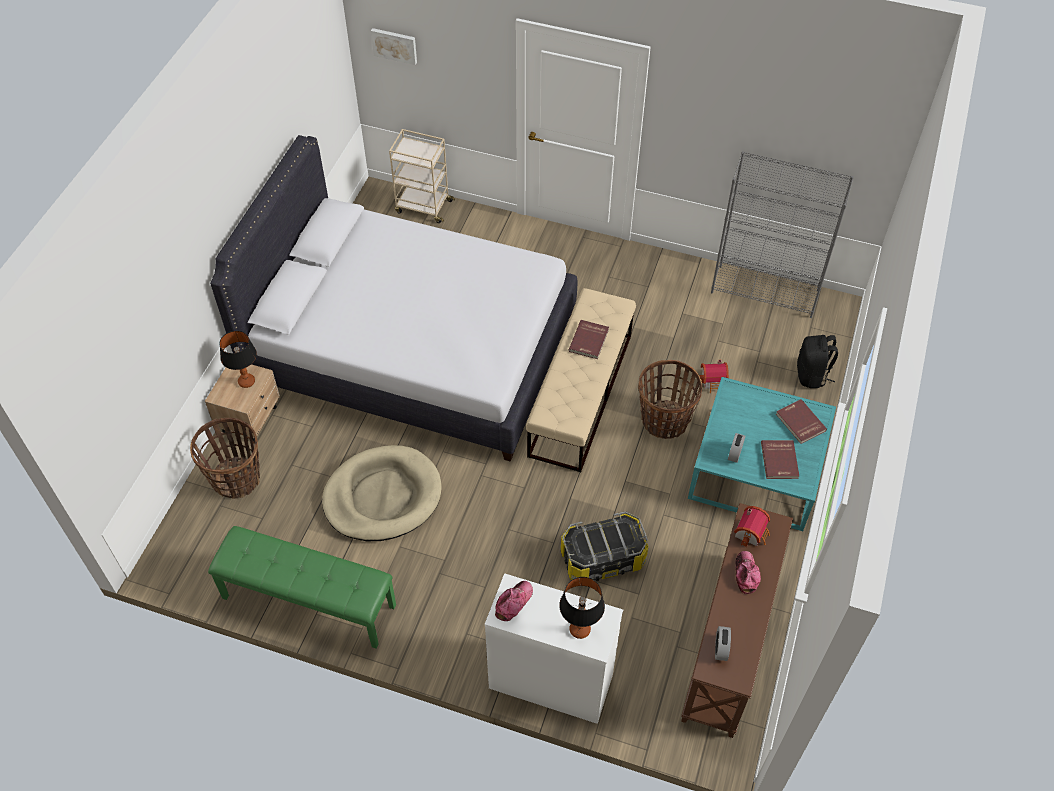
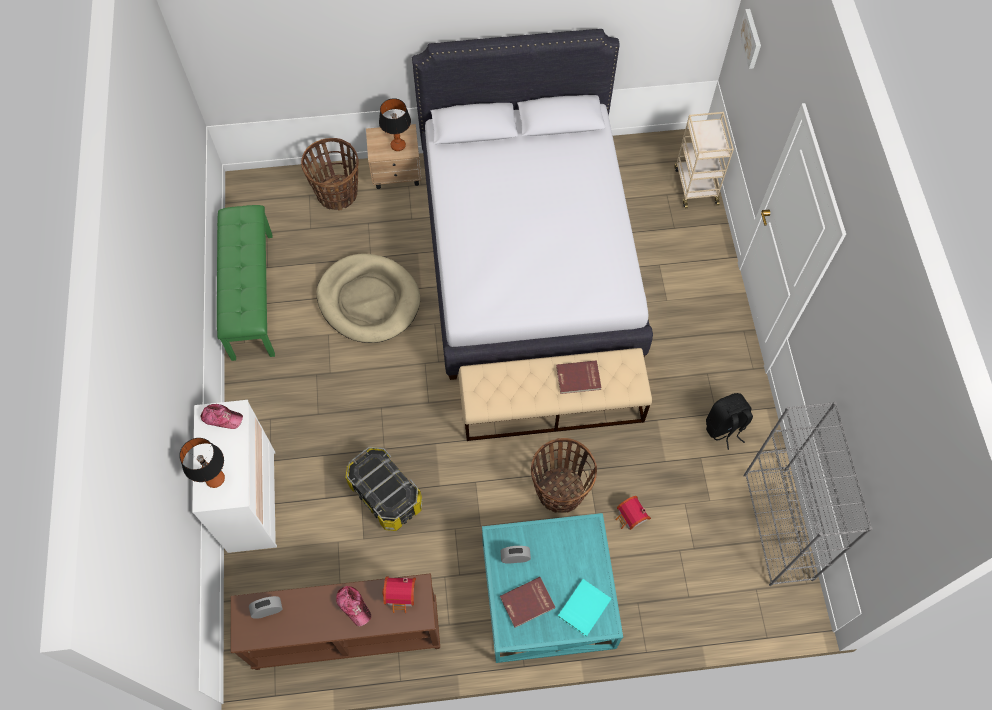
camera: 65 degrees right, 10 degrees up
(746, 574) = (353, 606): cap -> cap turned 75 degrees clockwise
(800, 423) = (583, 607): red book -> turquoise book
(811, 375) = (691, 611): black backpack -> black backpack (724, 428)

